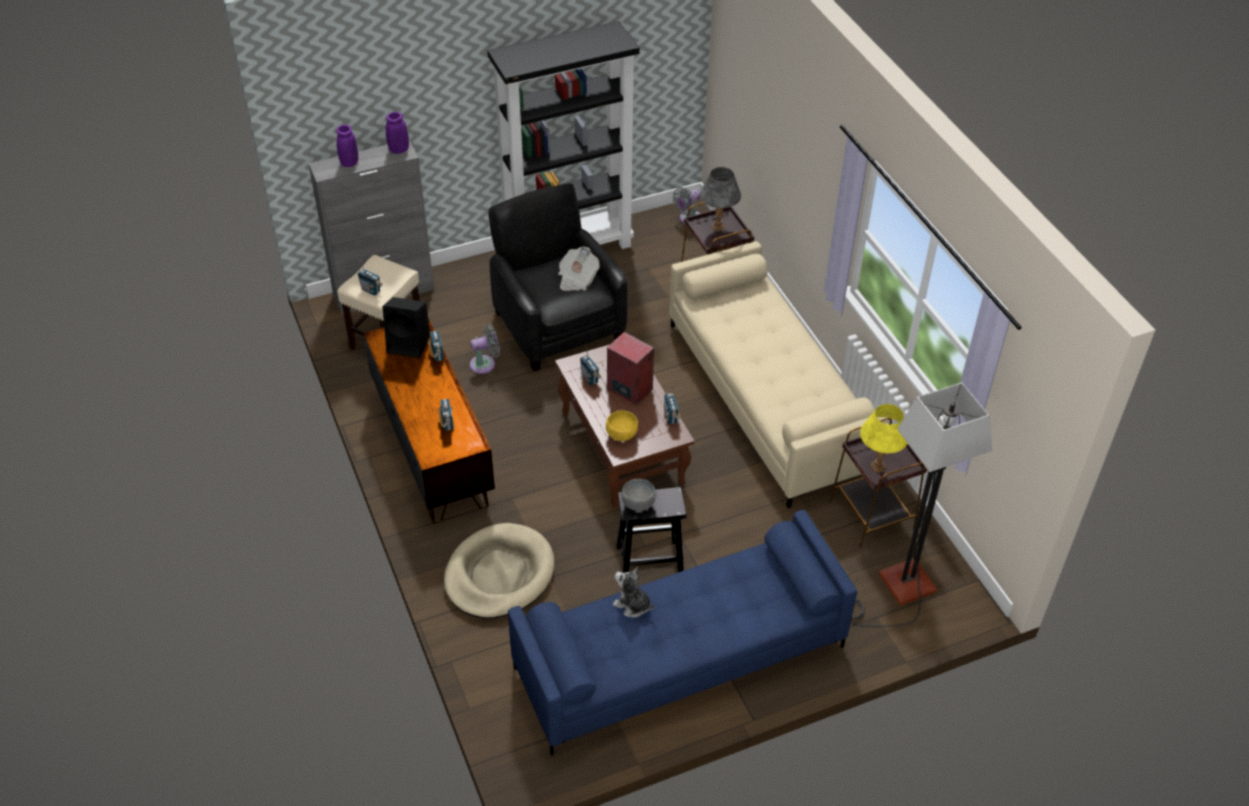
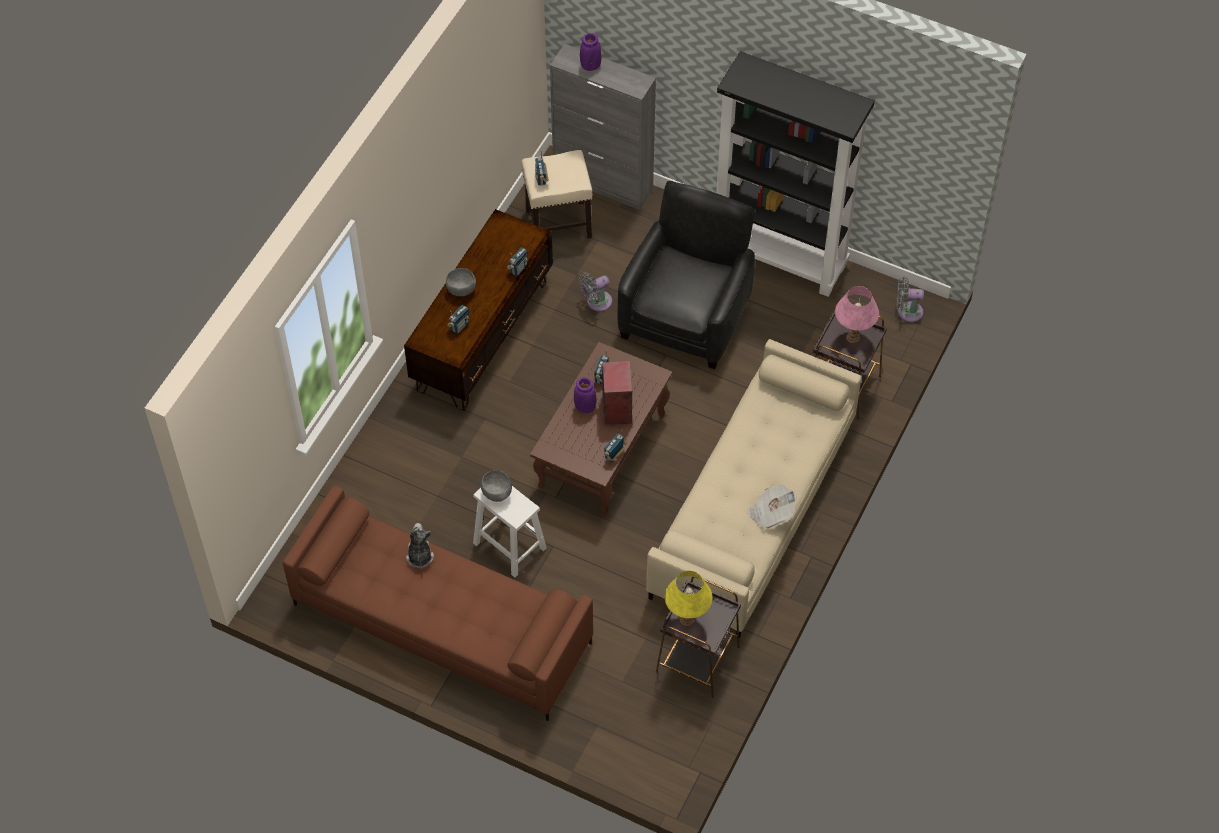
camera: 50 degrees right, 10 degrees up
(399, 150) = (637, 81): purple vase -> purple vase (585, 407)
(410, 343) = (512, 244): black speaker -> none
(414, 400) = (461, 290): none -> grey bowl
(485, 364) = (596, 302): grey fan -> grey fan turned 120 degrees clockwise
(499, 574) = (410, 464): beige dog bed -> none
(577, 279) = (696, 290): newspaper -> newspaper (771, 513)
(621, 435) = (565, 437): yellow bowl -> none
(648, 562) = (508, 545): black stool -> white stool
(679, 658) = (440, 624): blue sofa -> brown sofa
(718, 226) = (853, 338): grey table lamp -> pink table lamp
(896, 591) = (634, 723): floor lamp -> none

